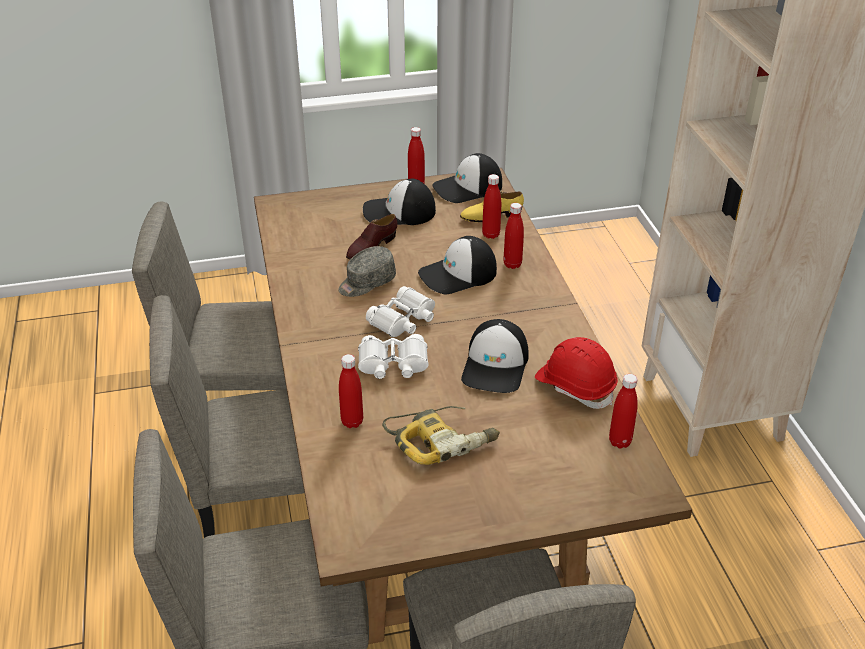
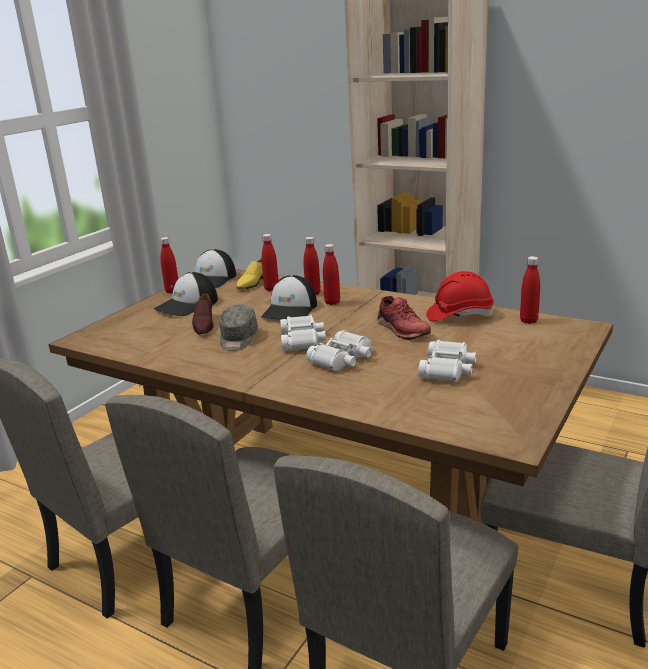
camera: 45 degrees left, 15 degrees down
(352, 422) = (379, 394): red bottle -> red bottle (332, 302)
(442, 439) = (448, 369): power drill -> white binoculars
(496, 366) = (402, 329): cap -> red shoe

